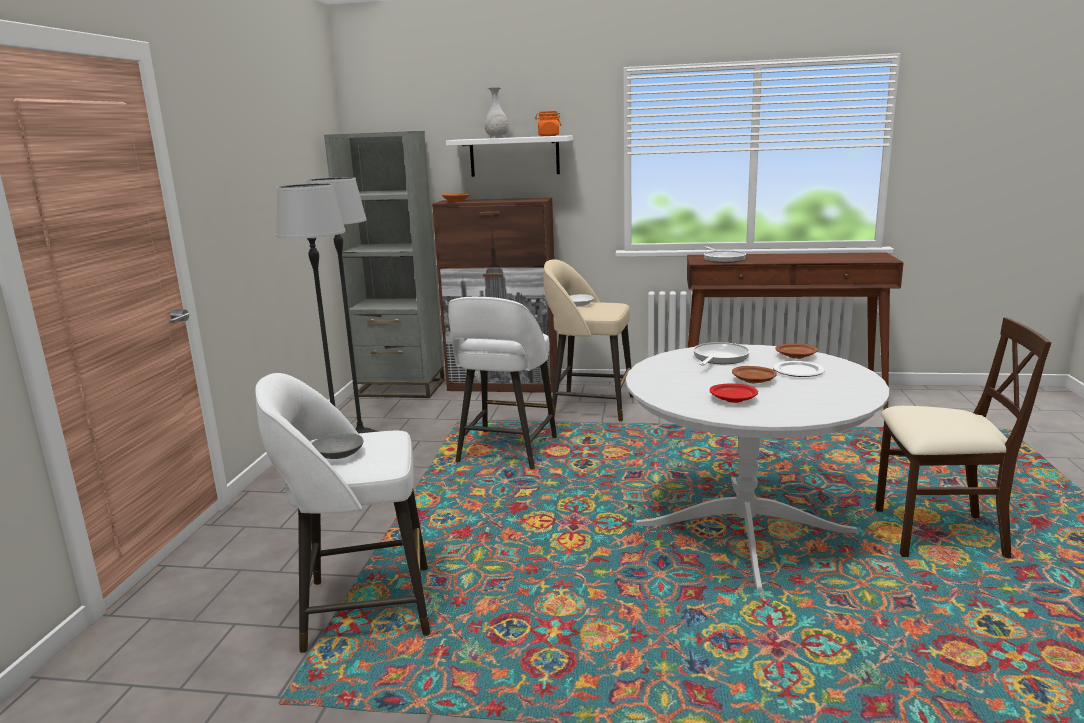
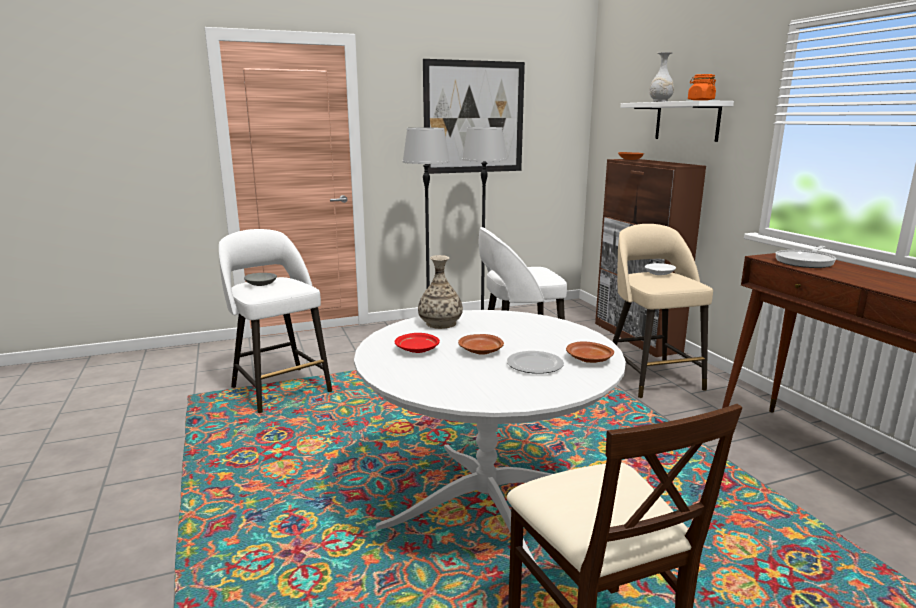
camera: 60 degrees right, 0 degrees up
(271, 167) = (474, 117): none -> picture
(400, 388) = (576, 310): grey bookcase -> none
(664, 383) = (440, 323): none -> vase
(719, 358) = (537, 332): frying pan -> none

